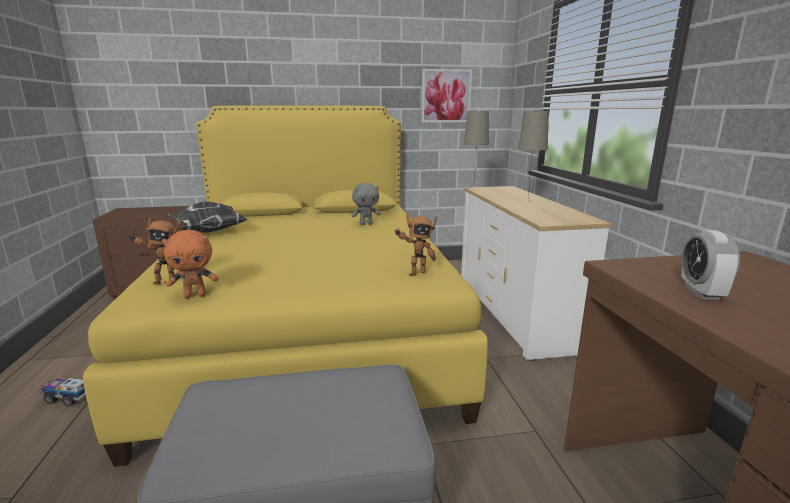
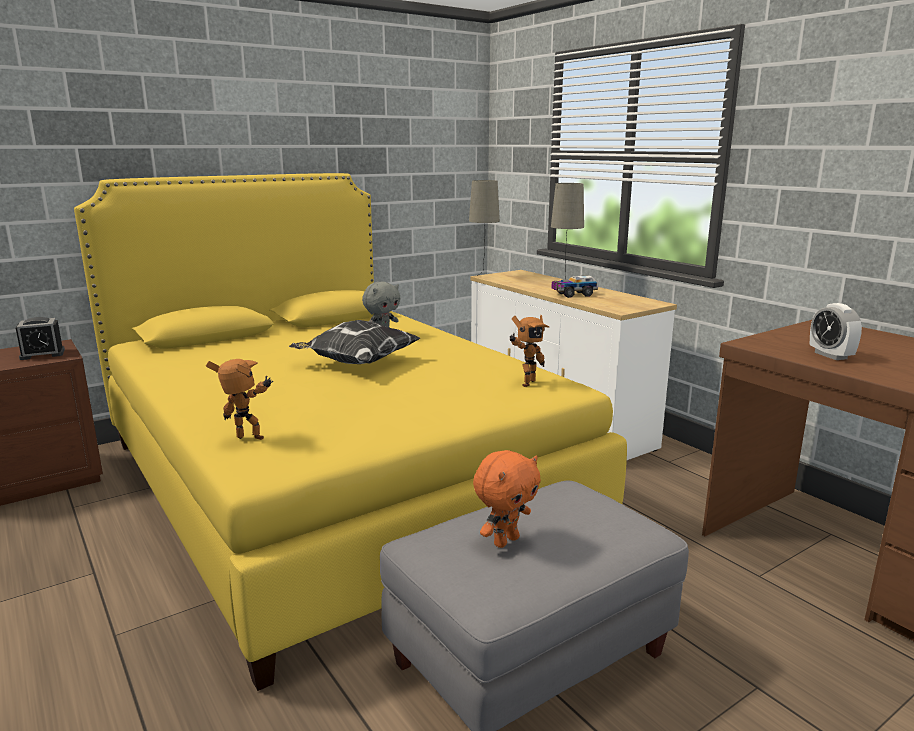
camera: 25 degrees left, 0 degrees up
(68, 397) = (78, 647): toy truck -> toy truck (573, 294)
(164, 212) = (42, 354): none -> alarm clock
(164, 281) = (248, 440): toy robot -> toy robot turned 120 degrees counterclockwise
(195, 295) = (319, 448): orange plush toy -> orange plush toy (505, 541)
(207, 232) = (177, 374): pillow -> pillow (356, 363)
(446, 96) = (417, 157): picture -> none

